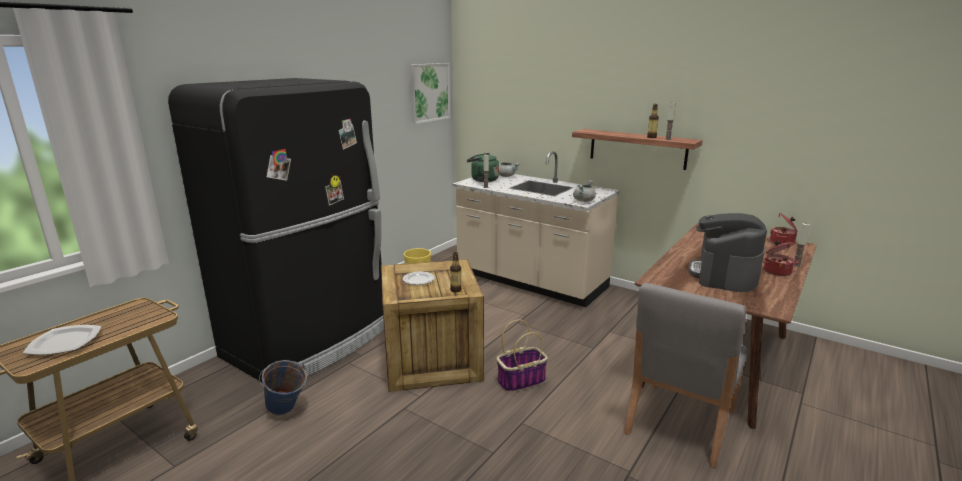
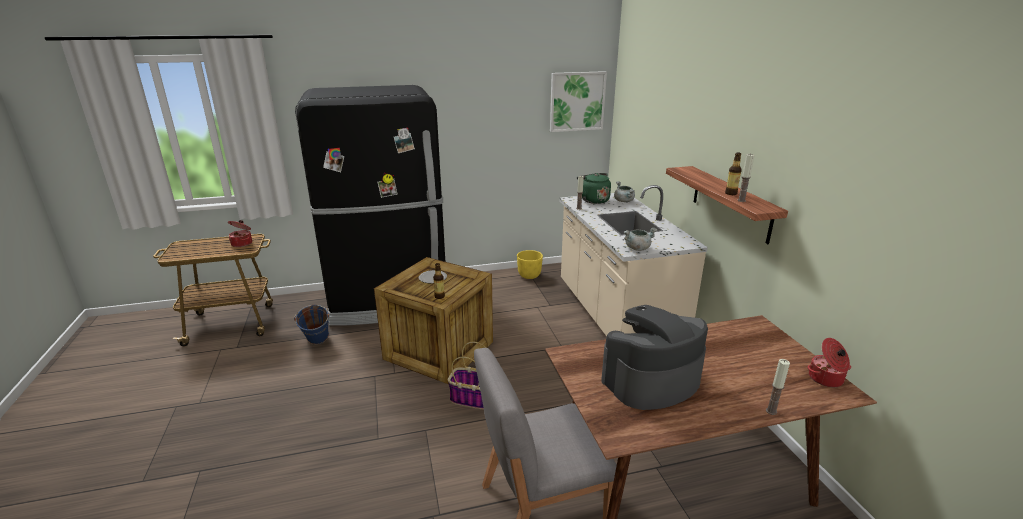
camera: 40 degrees right, 5 degrees up
(65, 342) = (197, 249): plate -> none
(776, 271) = (725, 405): cooking pot -> cooking pot (242, 243)

